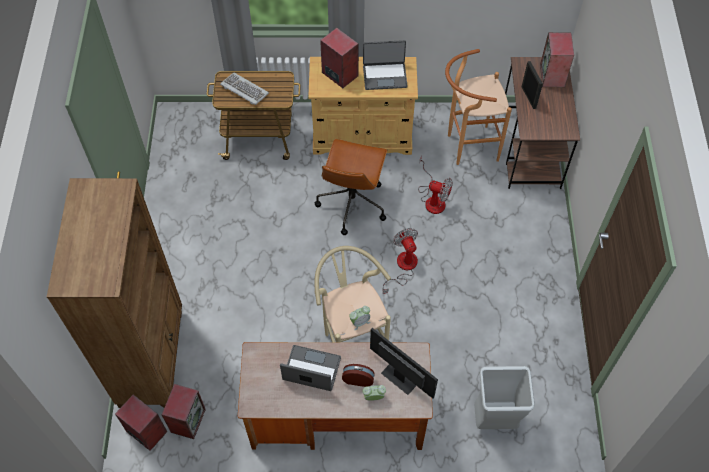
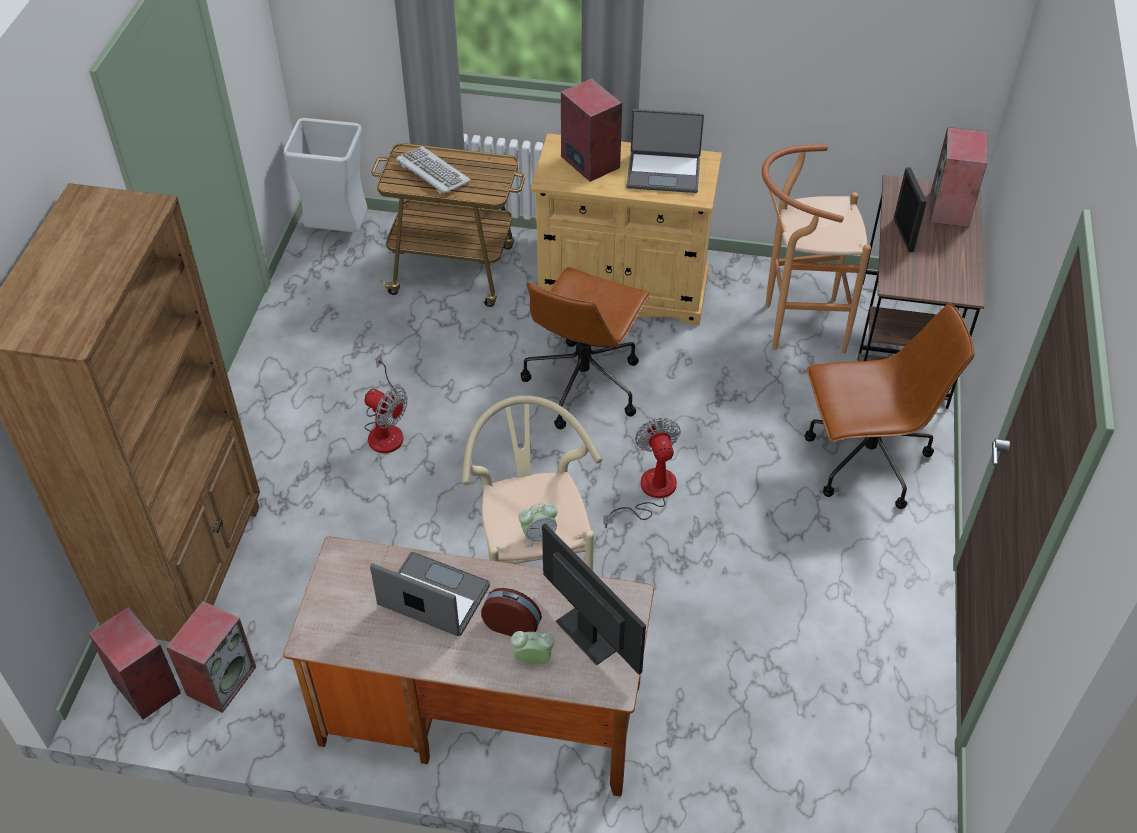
camera: 10 degrees right, 10 degrees down
(432, 199) = (721, 395): fan -> fan (385, 429)
(495, 419) = (766, 766): grey trash can -> grey trash can (339, 231)
(519, 230) = (864, 462): none -> brown office chair

